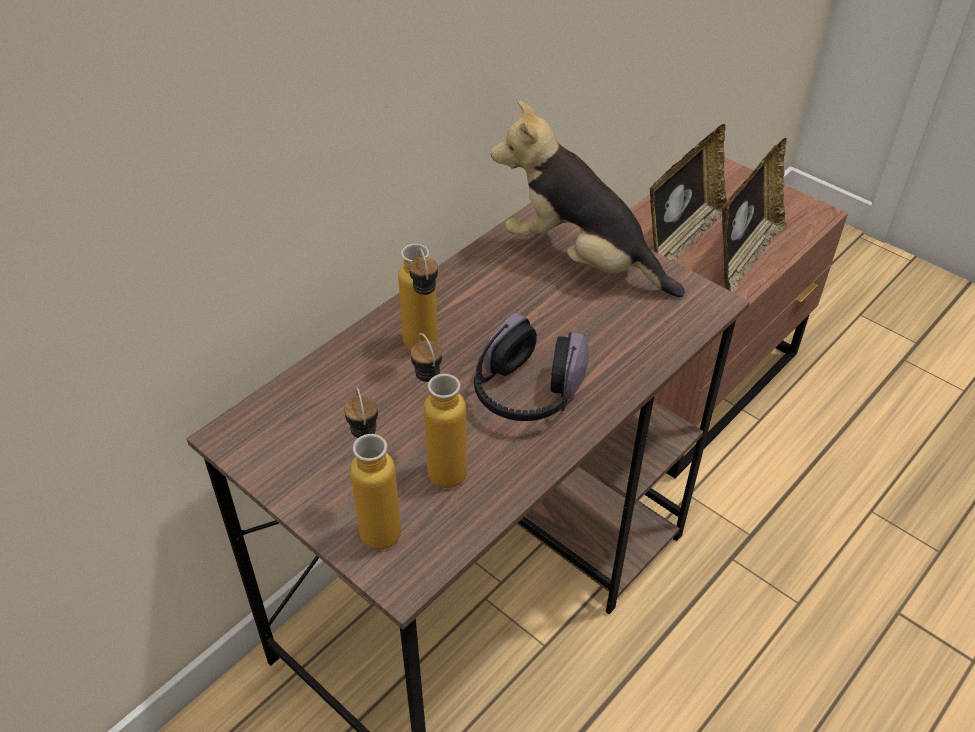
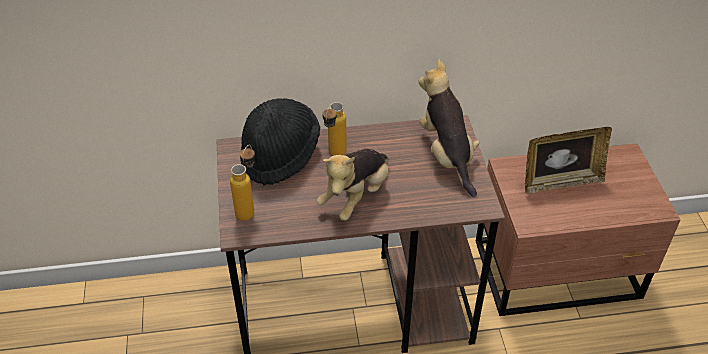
camera: 40 degrees right, 0 degrees up
(332, 399) = (280, 155): none -> black hat
(440, 462) = (293, 202): bottle -> none
(526, 392) = (356, 196): headphones -> plush toy
(744, 256) = (586, 209): picture frame -> none

